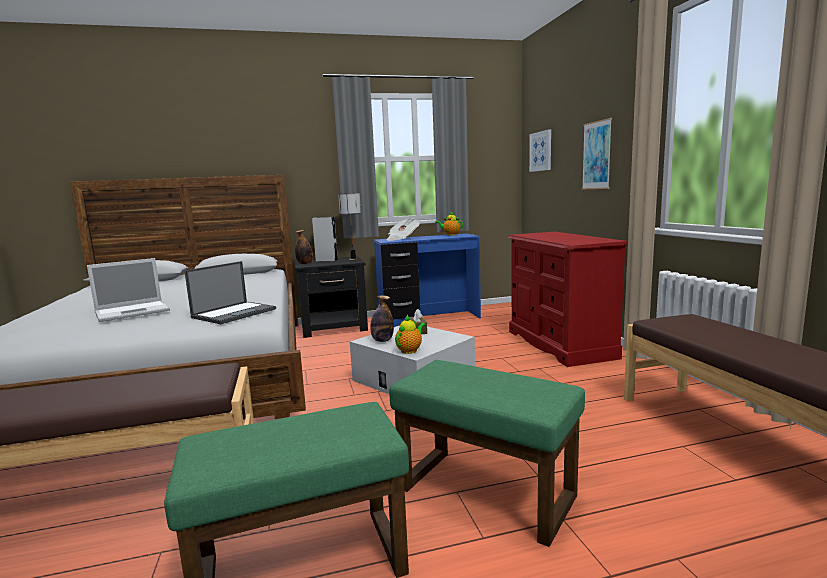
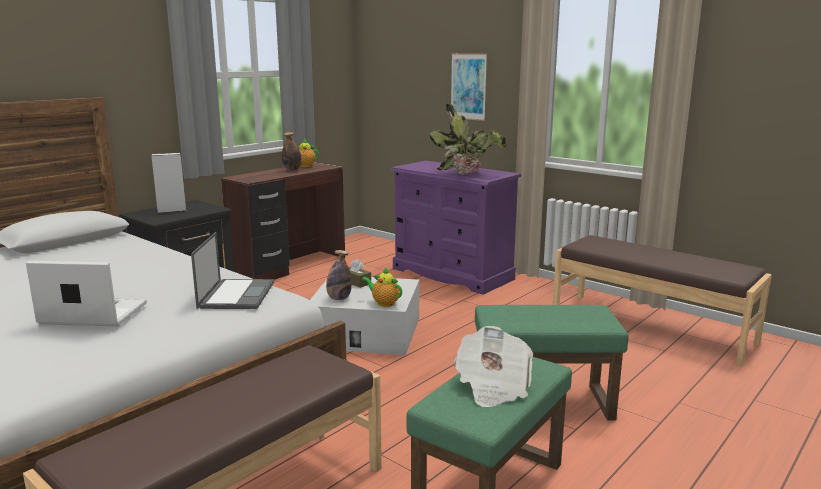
camera: 35 degrees left, 5 degrees up
(134, 311) = (91, 314): laptop -> laptop turned 105 degrees counterclockwise
(305, 263) = (150, 217): bottle -> bottle (292, 170)
(353, 259) = (205, 205): table lamp -> none
(402, 239) = (260, 175): newspaper -> newspaper (492, 386)
(410, 350) = (384, 303): teapot -> teapot turned 60 degrees counterclockwise
(429, 319) = (290, 267): blue desk -> brown desk
(541, 151) = (388, 70): picture -> none
(559, 344) = (452, 274): red dresser -> purple dresser
(567, 239) = (468, 173): none -> potted plant

